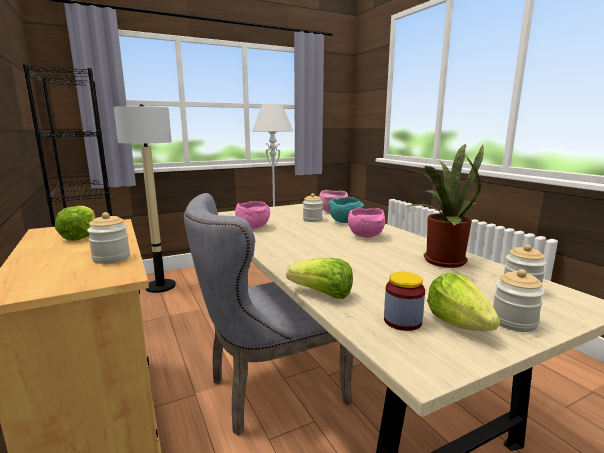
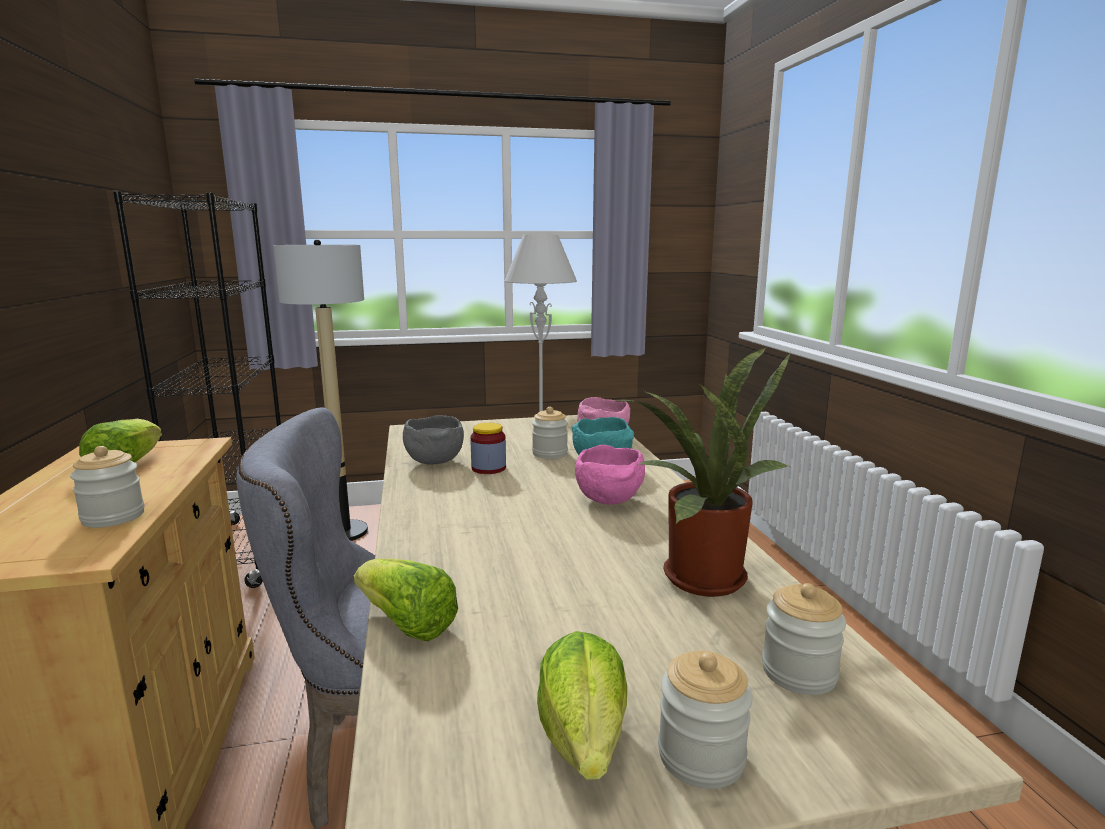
camera: 15 degrees right, 0 degrees up
(252, 227) = (434, 461): pink bowl -> grey bowl
(402, 321) = (484, 712): jar -> jar (488, 468)

